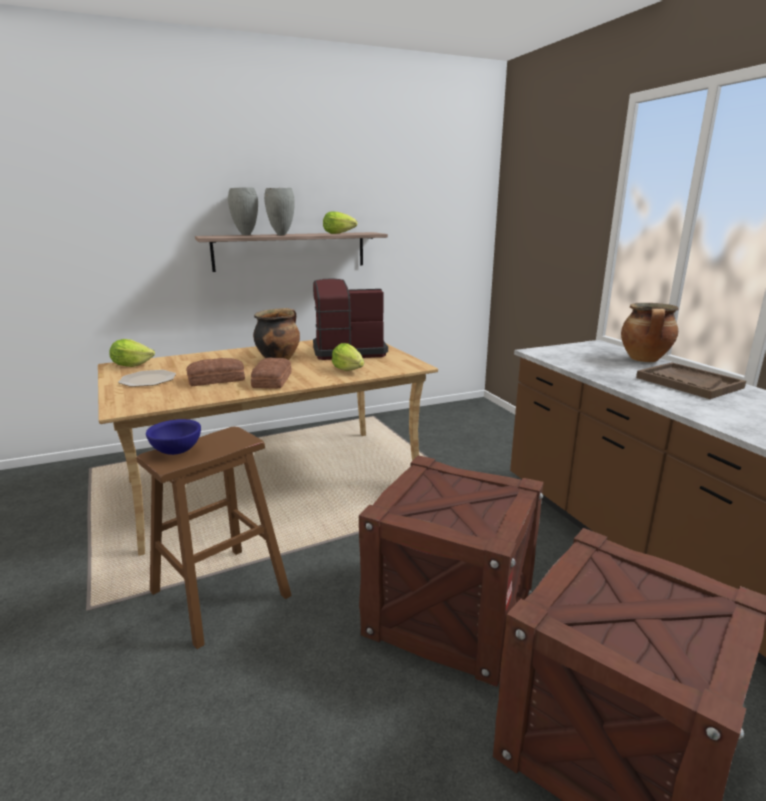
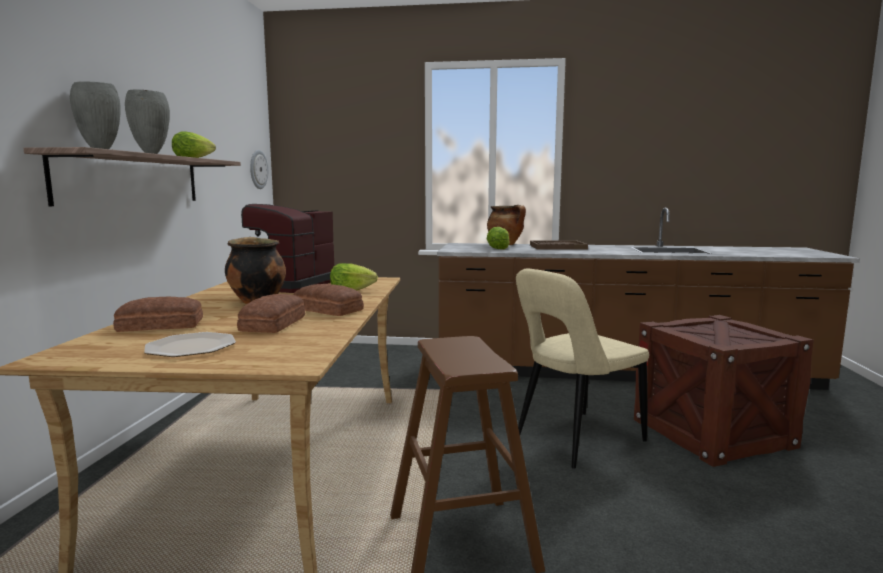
camera: 60 degrees left, 10 degrees down
(131, 365) = (81, 350): lettuce -> lettuce (498, 249)
(177, 451) = (461, 361): blue bowl -> none
(193, 361) = (161, 326): none -> bread
(449, 613) = (574, 441): crate -> beige chair
(467, 232) = (258, 169): none -> wall clock

